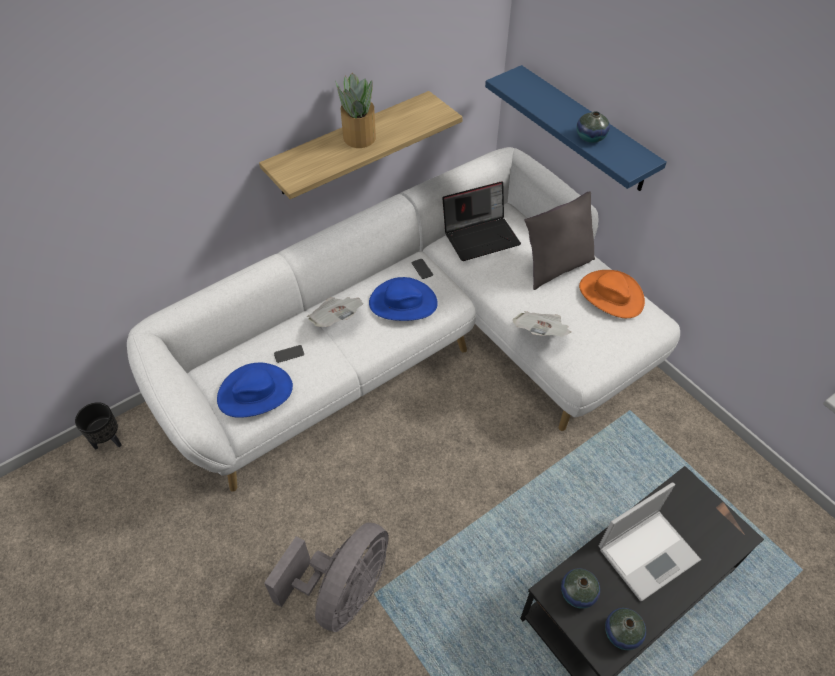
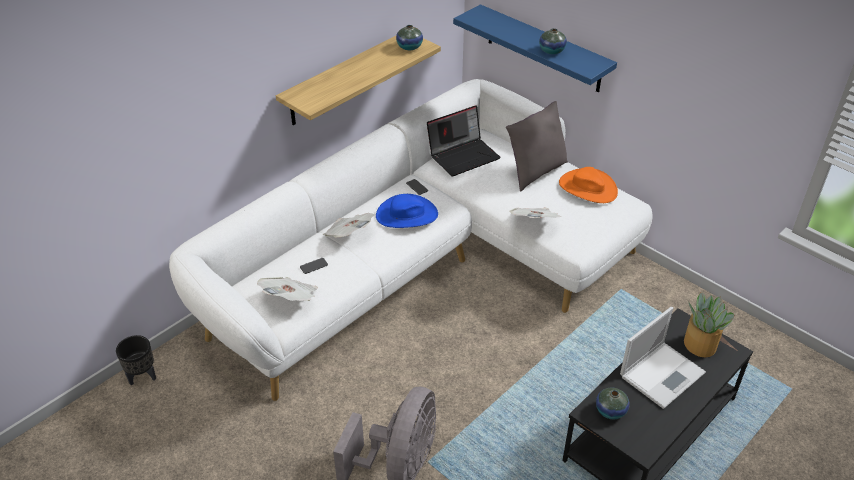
camera: 10 degrees left, 10 degrees down
(255, 392) = (291, 299): blue hat -> newspaper
(359, 137) = (357, 69): potted plant -> potted plant (700, 345)
(622, 633) = (653, 433): vase -> vase (409, 47)

